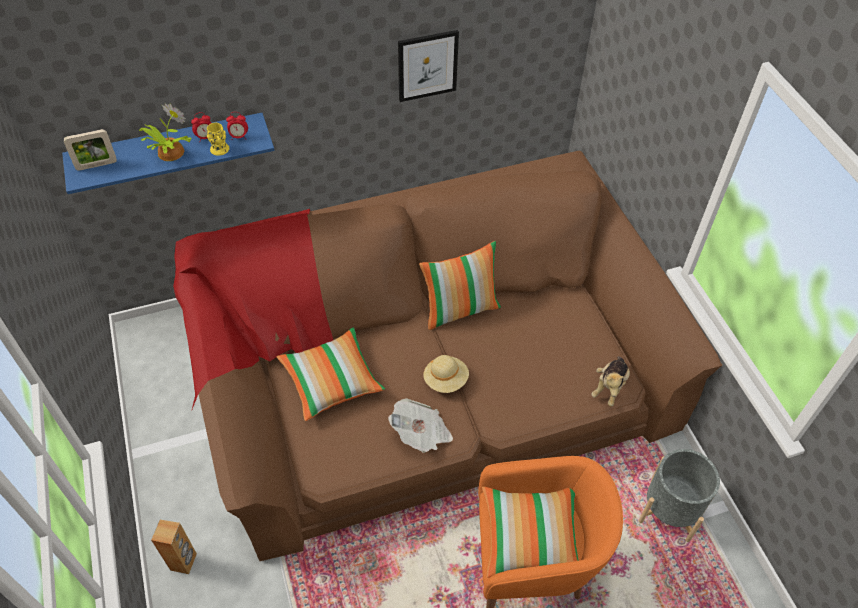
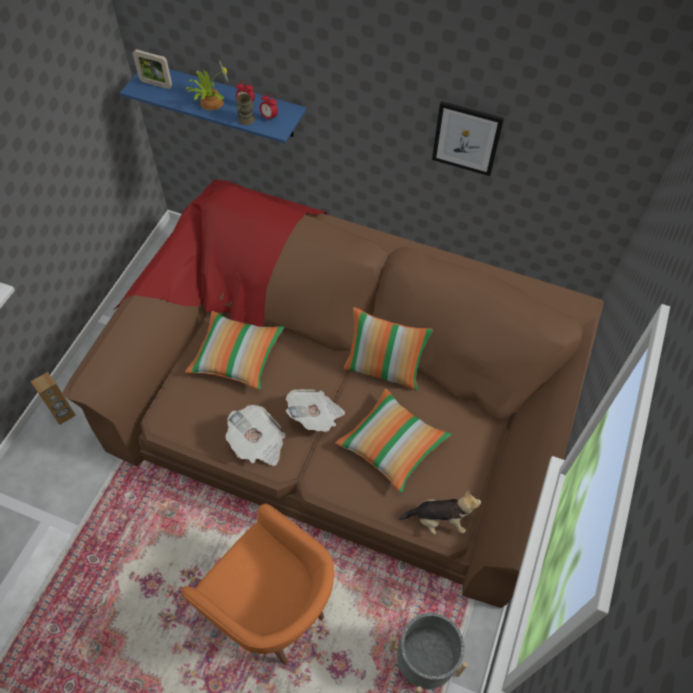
camera: 40 degrees right, 5 degrees up
(220, 151) = (245, 121): yellow mug -> brown mug
(446, 380) = (315, 416): beige hat -> newspaper
(530, 537) = (255, 584): pillow -> pillow (392, 445)
(609, 387) = (439, 520): plush toy -> plush toy turned 150 degrees counterclockwise

